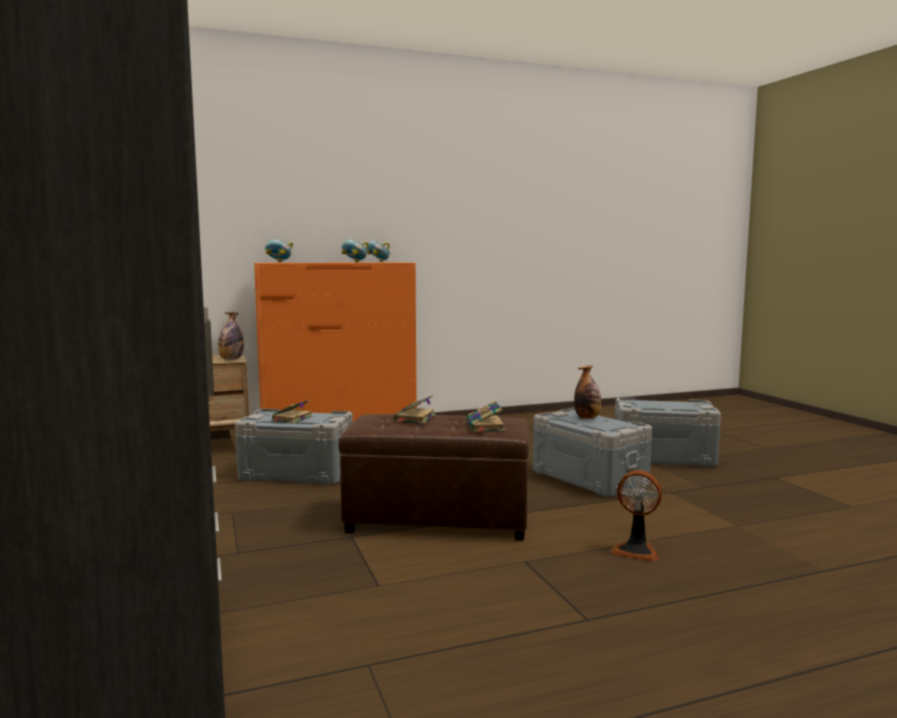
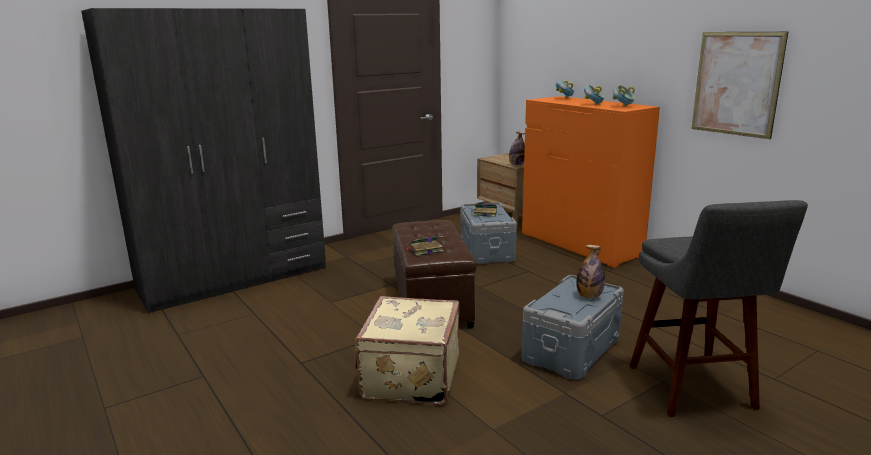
camera: 75 degrees right, 10 degrees up
(414, 418) = (435, 231): book -> none
(465, 235) = (736, 84): none -> picture
(636, 550) = (409, 377): fan -> beige suitcase
(663, 457) = (693, 390): grey storage box -> grey stool

